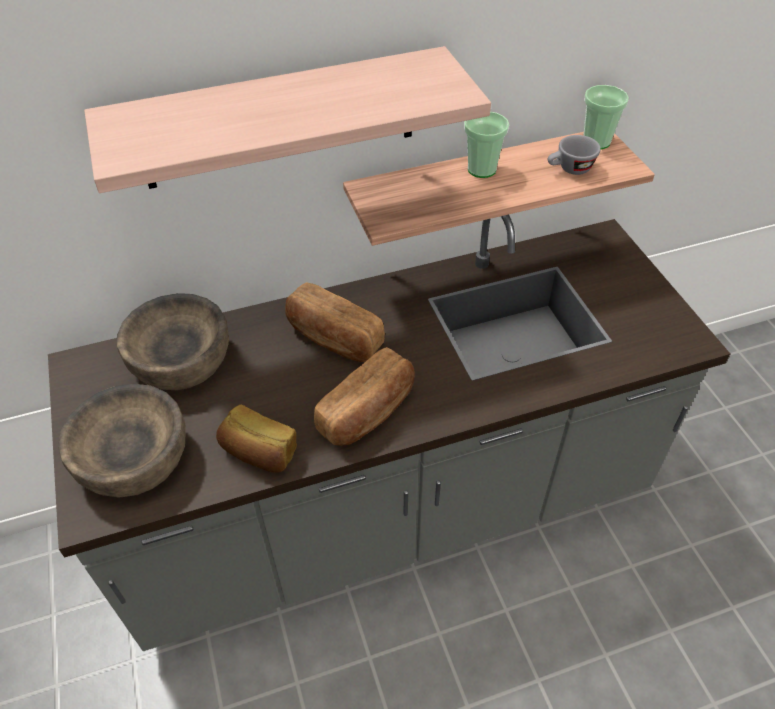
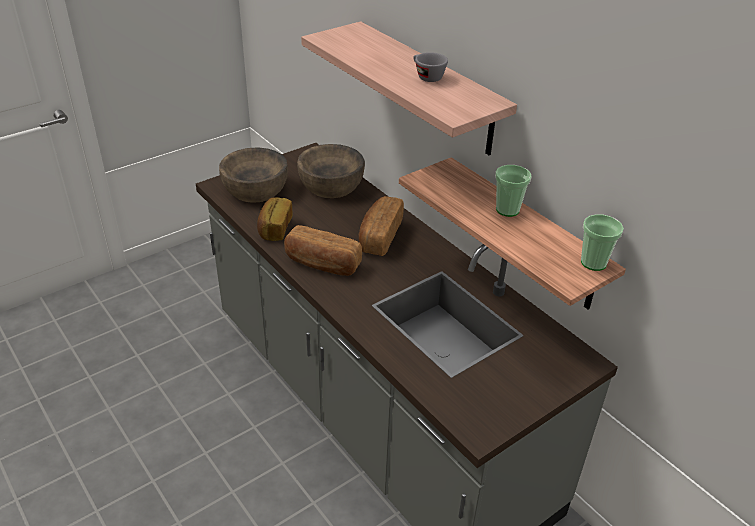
camera: 70 degrees right, 10 degrees down
(569, 169) = (540, 252): grey cup -> grey cup (426, 76)

